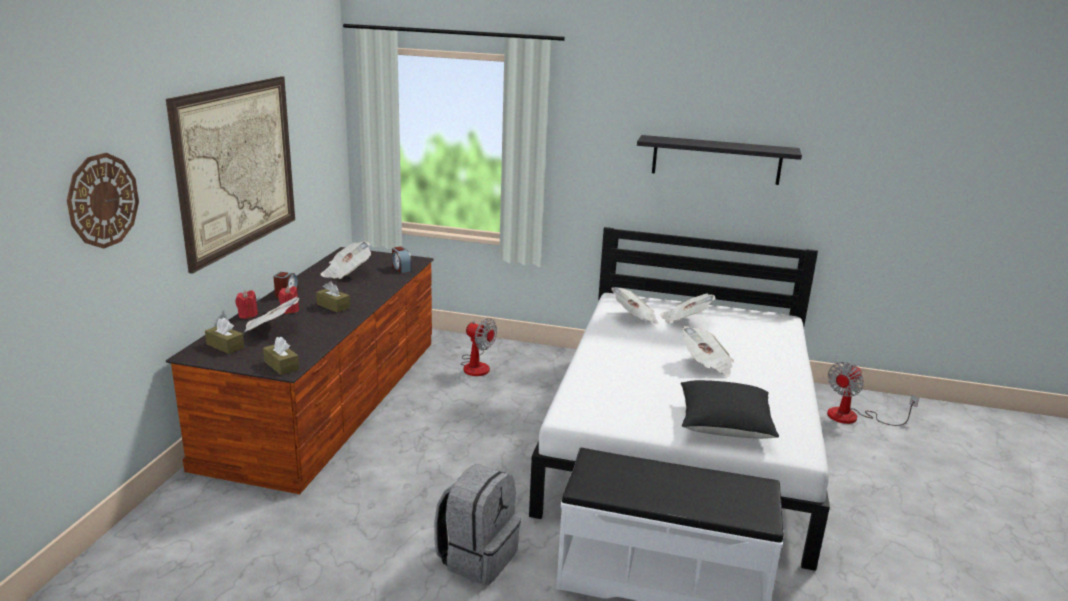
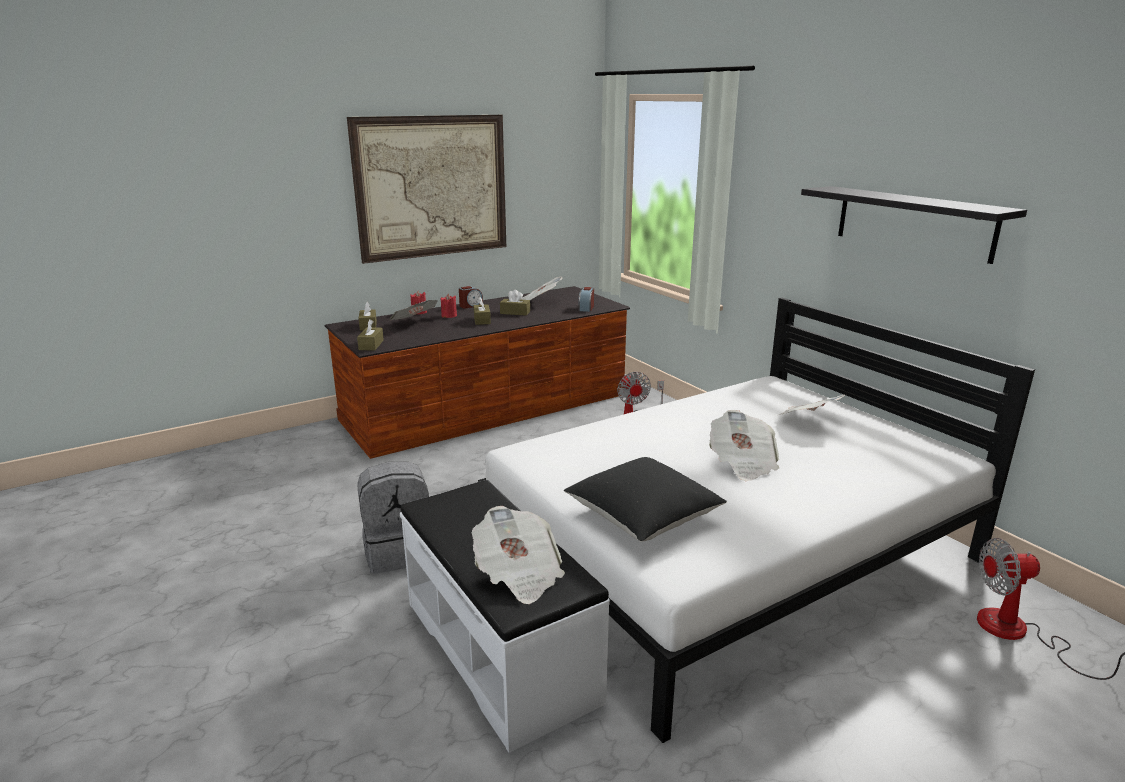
camera: 45 degrees right, 0 degrees up
(103, 200) = (270, 186): wall clock -> none
(347, 289) = (515, 312): none -> brown tissue box
(634, 318) = (752, 402): newspaper -> newspaper (518, 574)

